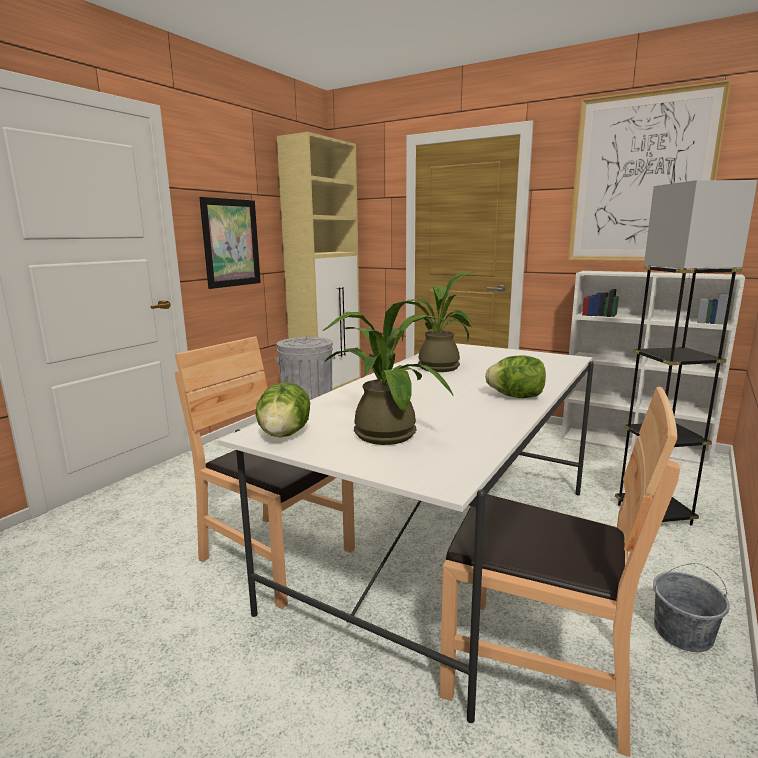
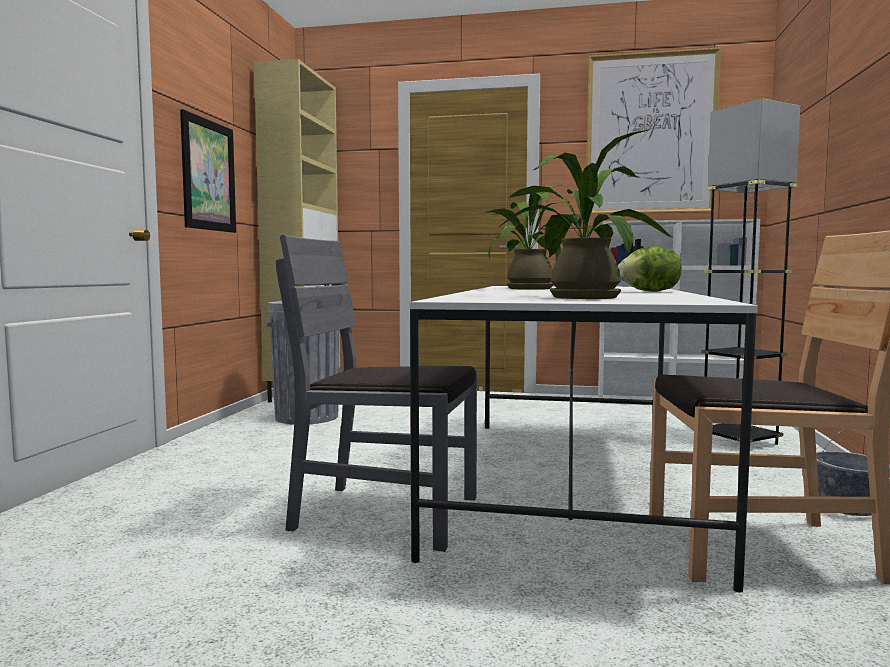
camera: 20 degrees left, 10 degrees down
(276, 556) = (387, 514): brown chair -> grey chair
(284, 435) = (479, 299): lettuce -> none

